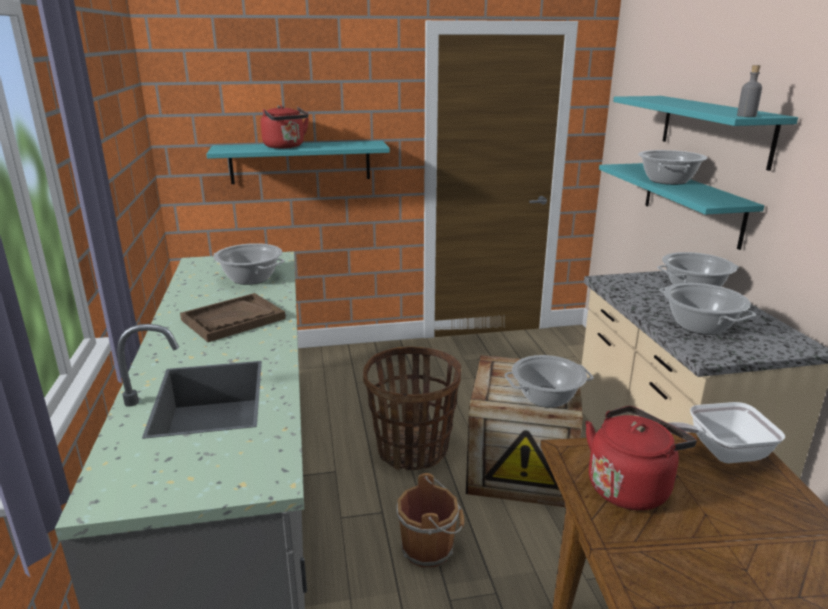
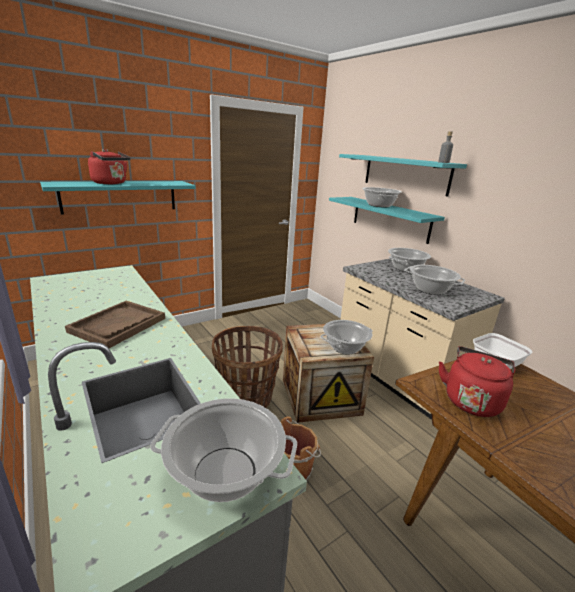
camera: 25 degrees left, 0 degrees up
(251, 278) = (110, 289): cooking pot -> cooking pot (226, 473)

